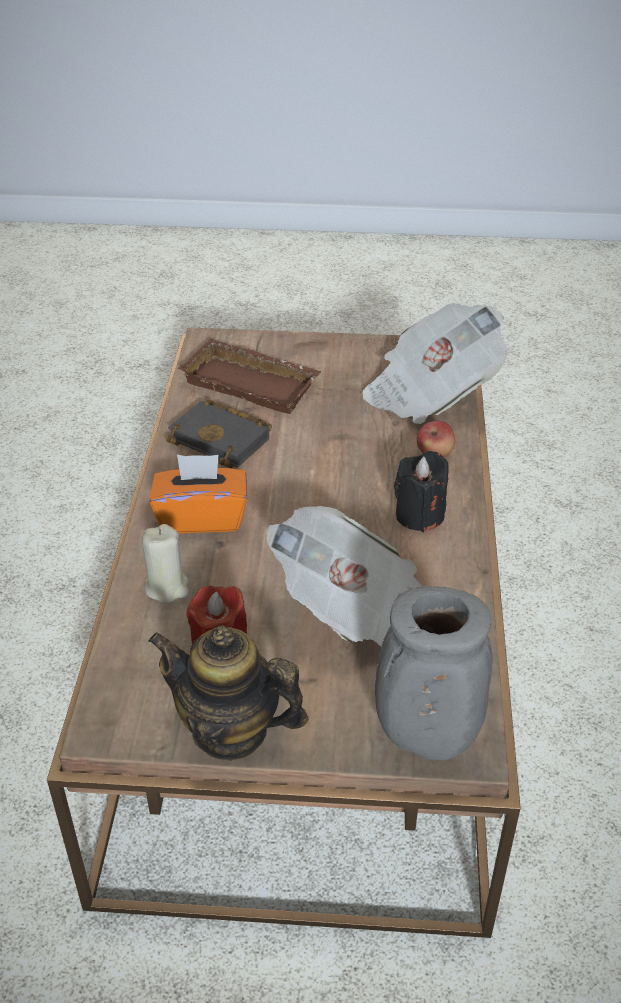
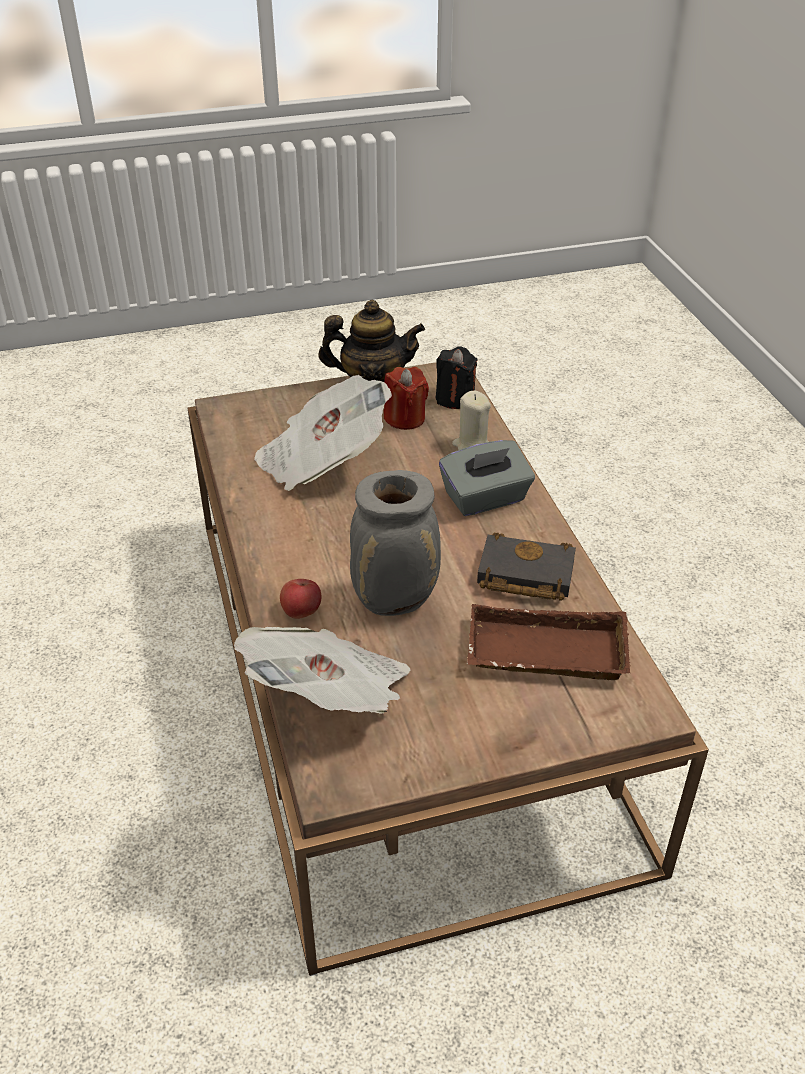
camera: 160 degrees right, 0 degrees up
(202, 517) = (485, 499): orange tissue box -> grey tissue box
(419, 515) = (297, 545): black candle -> black candle (455, 398)
(424, 738) = (251, 406): grey vase -> grey vase (396, 600)

